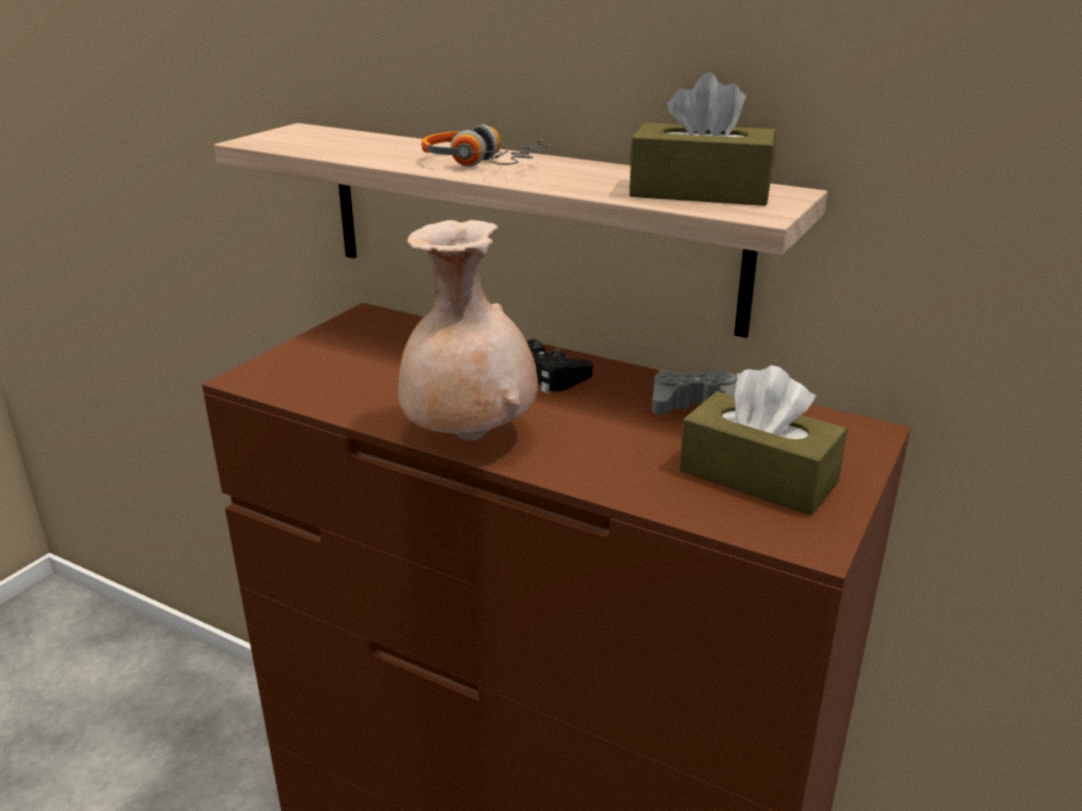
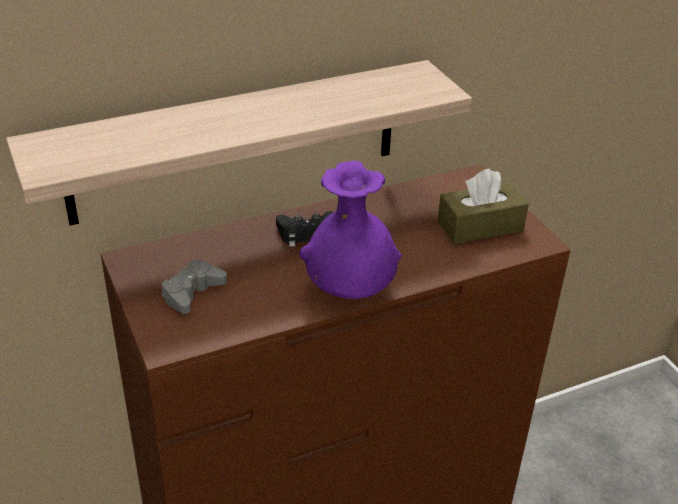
camera: 55 degrees left, 10 degrees up
(469, 436) = (349, 291): beige vase -> purple vase
(483, 164) = (248, 119): headphones -> none
(695, 405) = (397, 206): grey game controller -> grey game controller (192, 292)
(700, 192) = (392, 88): brown tissue box -> none

